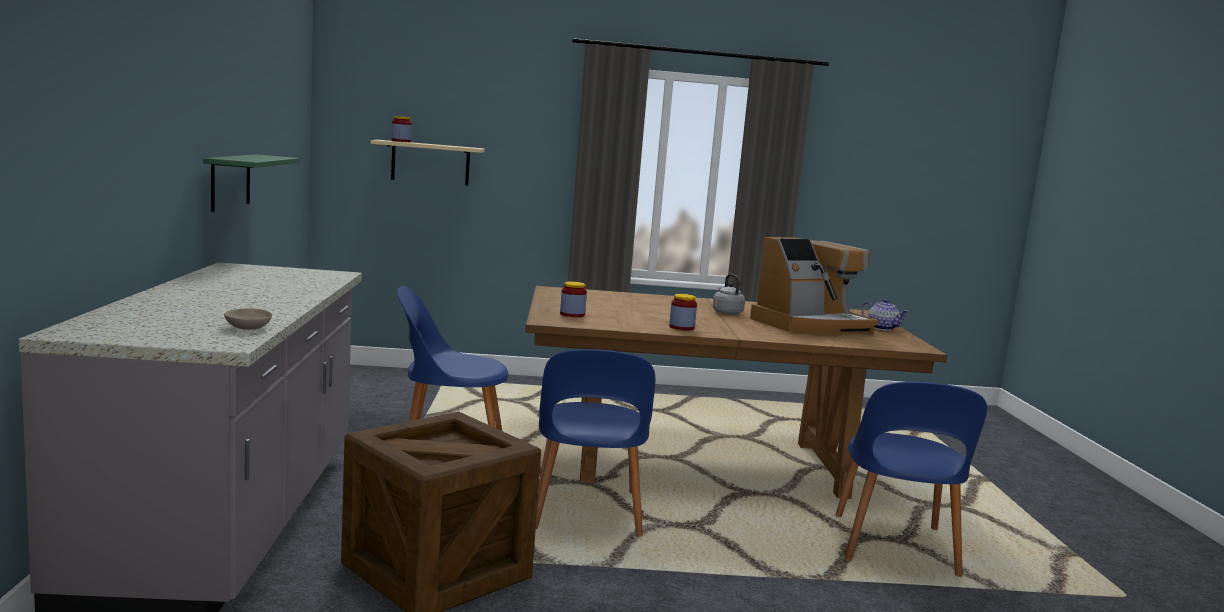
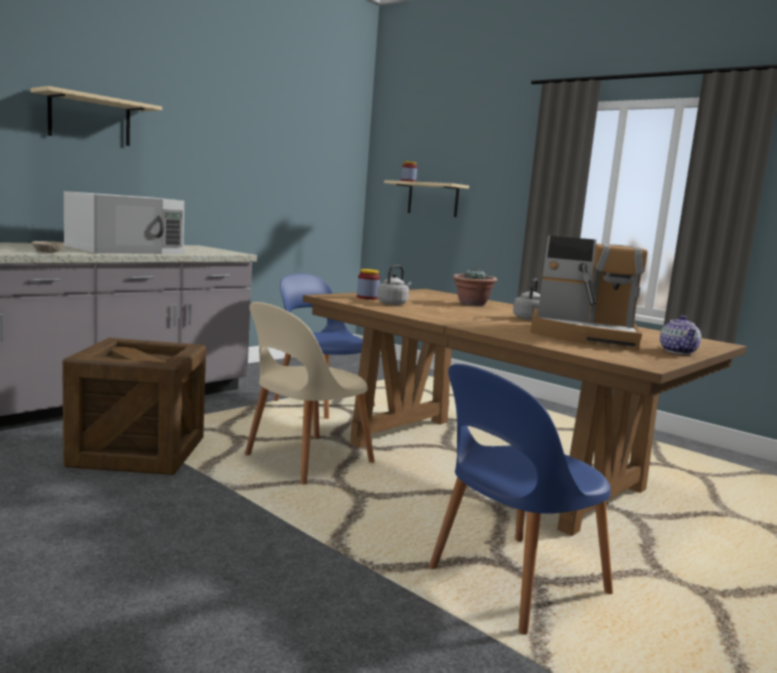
camera: 45 degrees right, 0 degrees up
(132, 91) = (90, 119): none -> beige shelf
(230, 181) = (226, 195): green shelf -> none
(251, 297) = (125, 249): none -> white microwave
(586, 513) = (305, 460): blue chair -> beige chair
(614, 318) = (393, 303): none -> grey kettle
(643, 302) = (472, 304): none -> potted plant
(681, 327) = (426, 314): jar -> none

